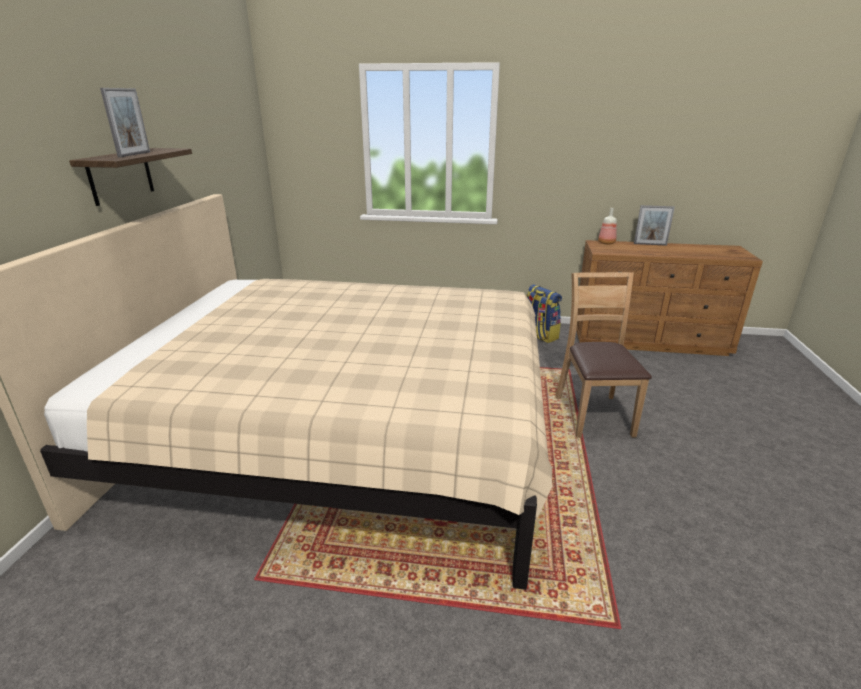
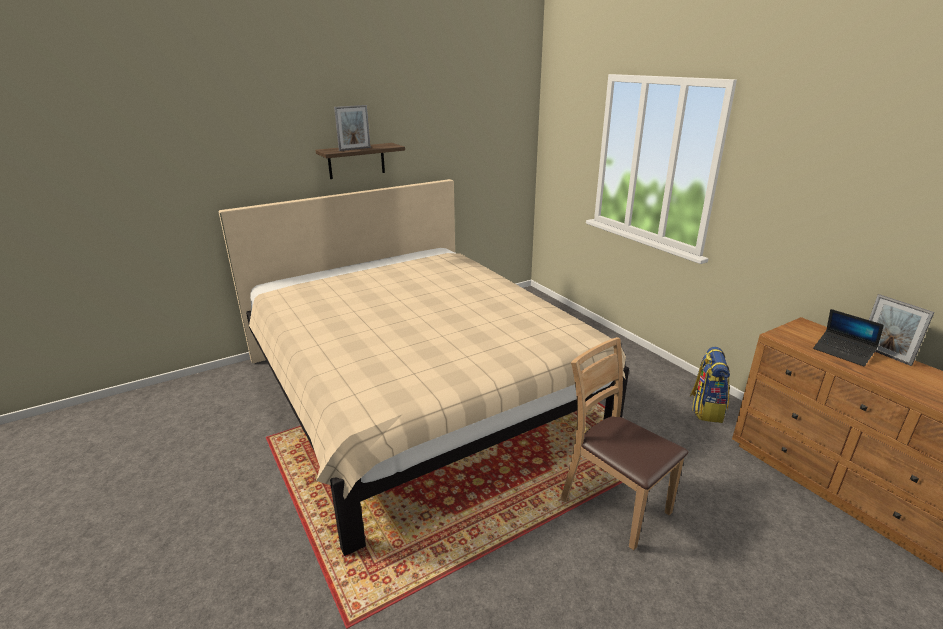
camera: 50 degrees right, 0 degrees up
(593, 415) = (614, 504): brown chair -> brown chair turned 90 degrees counterclockwise
(606, 243) = (818, 330): bottle -> none
(637, 249) = (843, 352): none -> laptop

